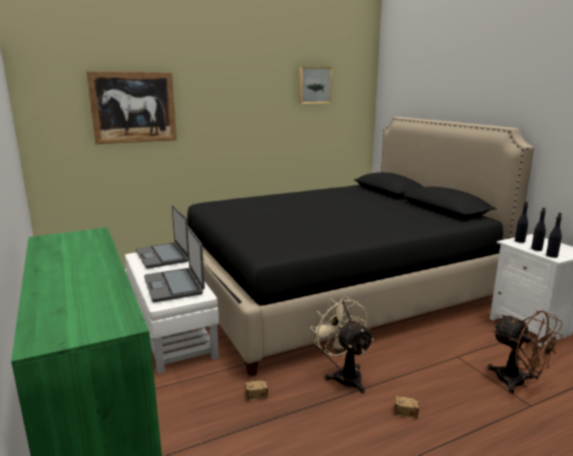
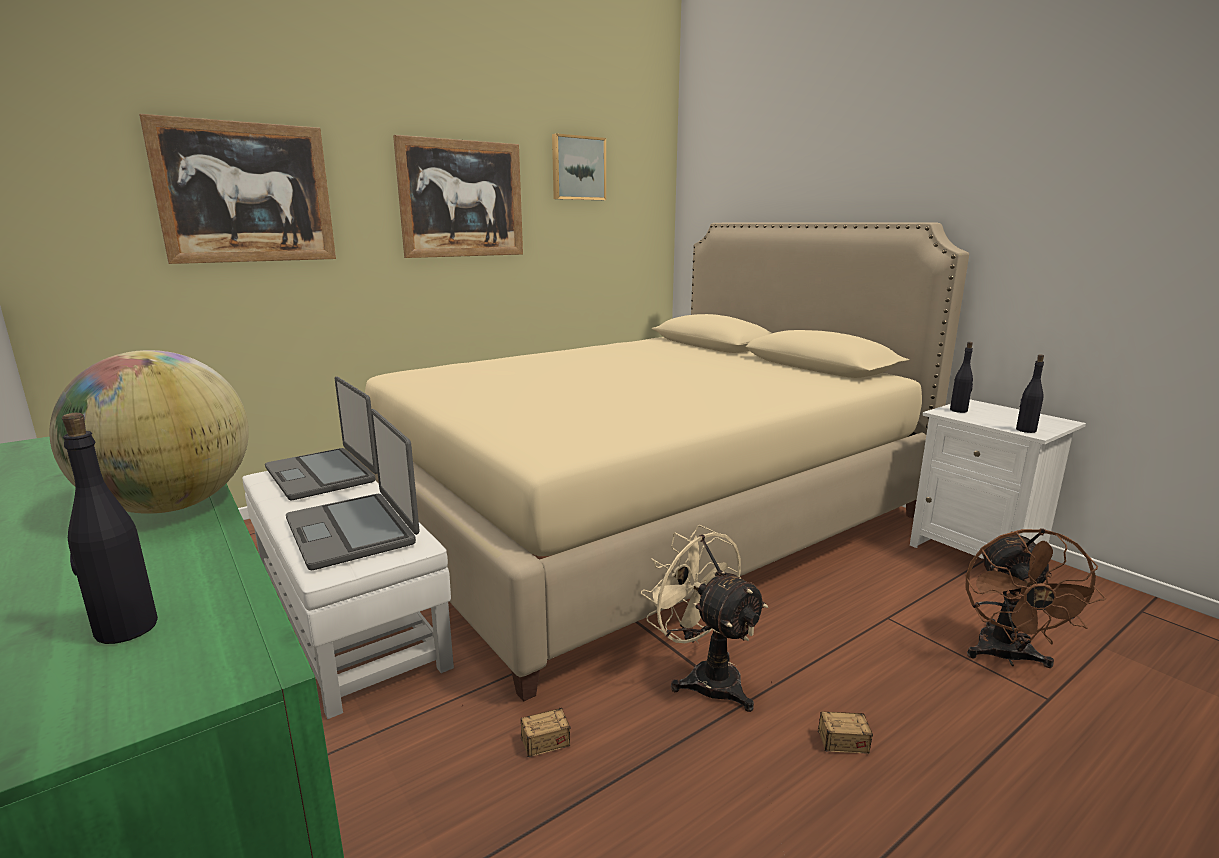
camera: 10 degrees left, 0 degrees up
(100, 269) = (171, 506): none -> globe
(245, 105) = (462, 199): none -> picture
(335, 291) = (643, 517): black bed -> beige bed
(518, 383) = (1007, 657): brown fan -> brown fan turned 60 degrees clockwise
(536, 249) = (994, 421): black bottle -> black bottle (126, 629)

